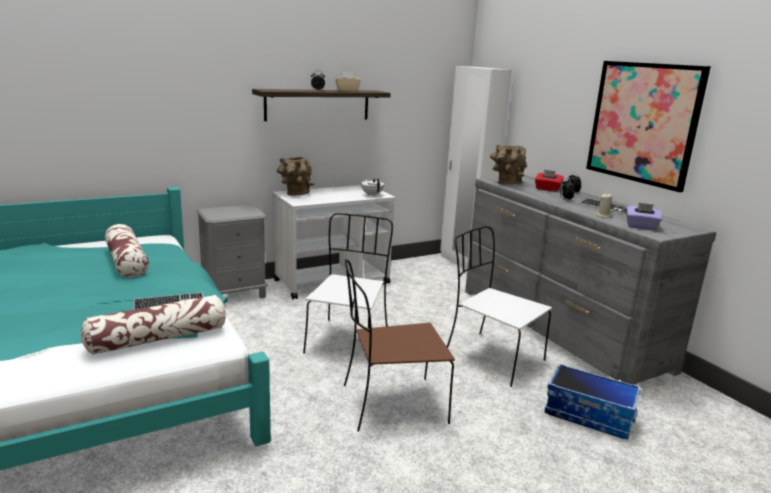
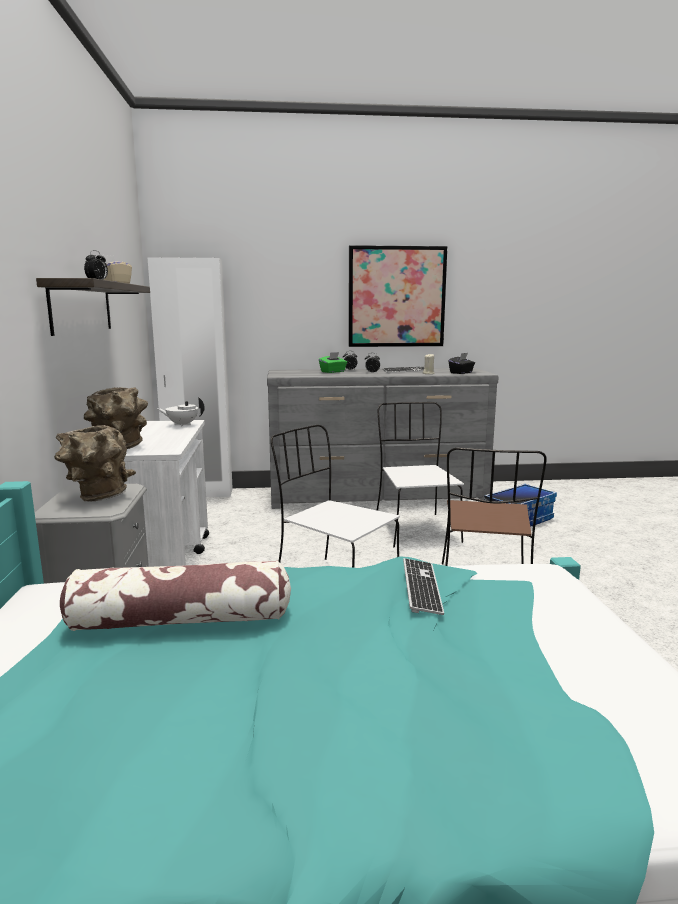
camera: 65 degrees left, 5 degrees down
(158, 338) = (533, 607): pillow -> none
(491, 357) = (415, 529): white chair -> white chair turned 105 degrees clockwise
(506, 184) = (301, 375): brown vase -> brown vase (97, 498)
(547, 189) = (333, 372): red tissue box -> green tissue box
(641, 227) = (461, 373): purple tissue box -> black tissue box

